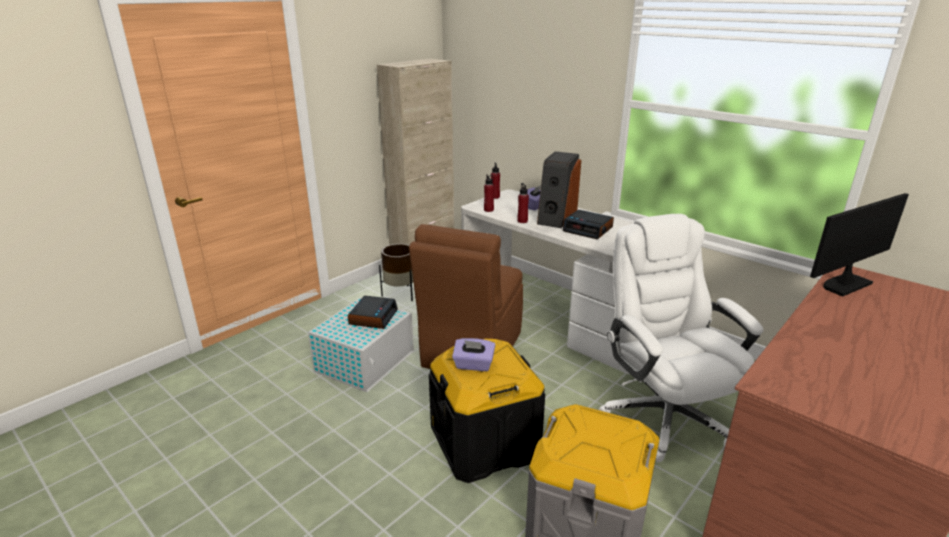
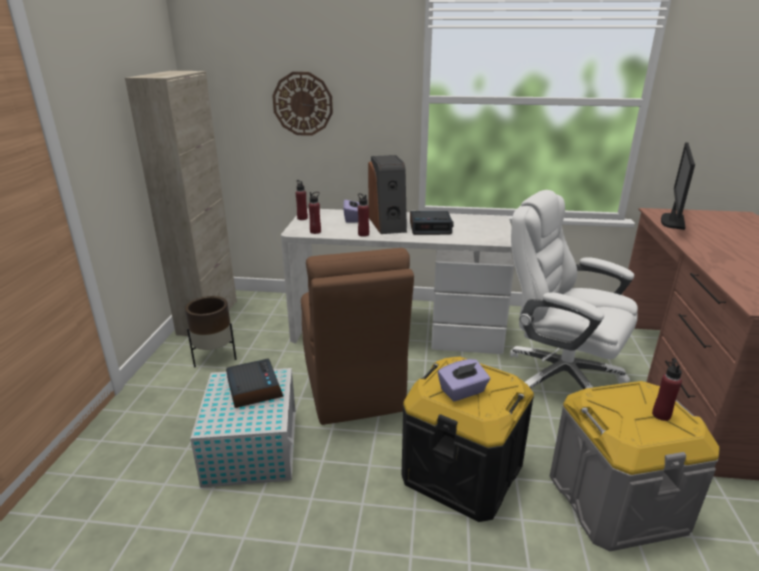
camera: 35 degrees left, 0 degrees up
(525, 95) = (302, 104): none -> wall clock
(611, 450) = (661, 415): none -> red bottle

